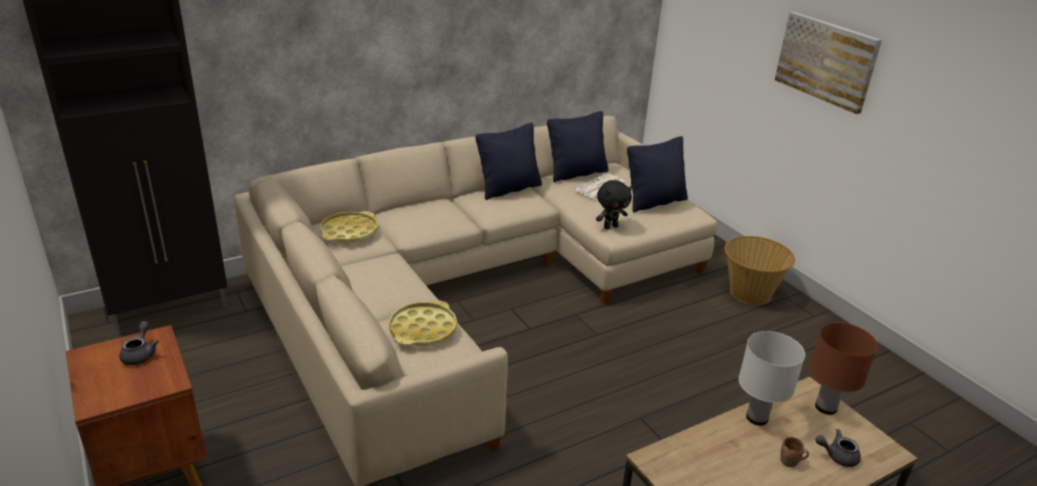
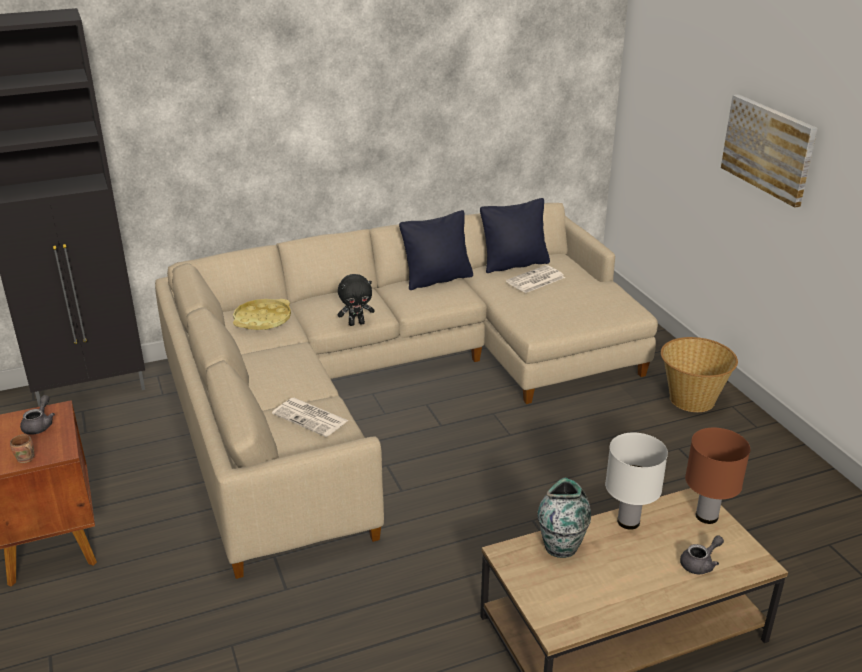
camera: 10 degrees right, 0 degrees up
(423, 330) = (311, 418): yellow tray -> newspaper
(610, 226) = (535, 322): black plush toy -> black plush toy (356, 323)
(654, 202) = (591, 297): black pillow -> none
(703, 448) = (561, 546): none -> vase
(789, 462) = (647, 566): brown mug -> brown mug (26, 459)
(837, 456) = (700, 564): grey teapot -> grey teapot turned 135 degrees clockwise

